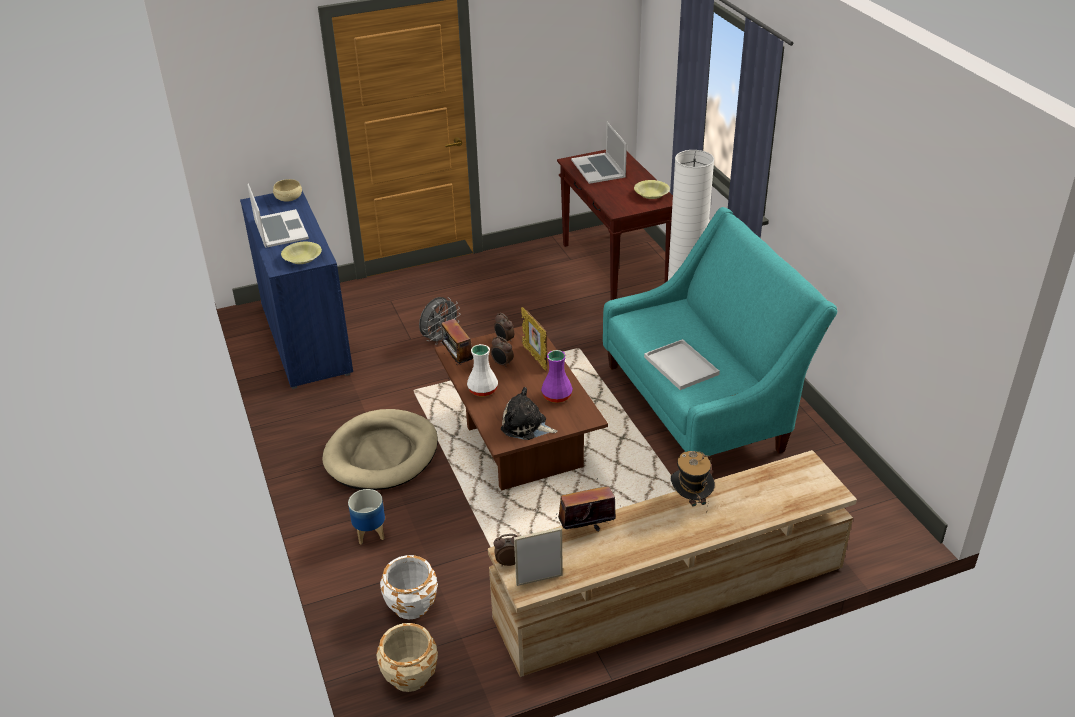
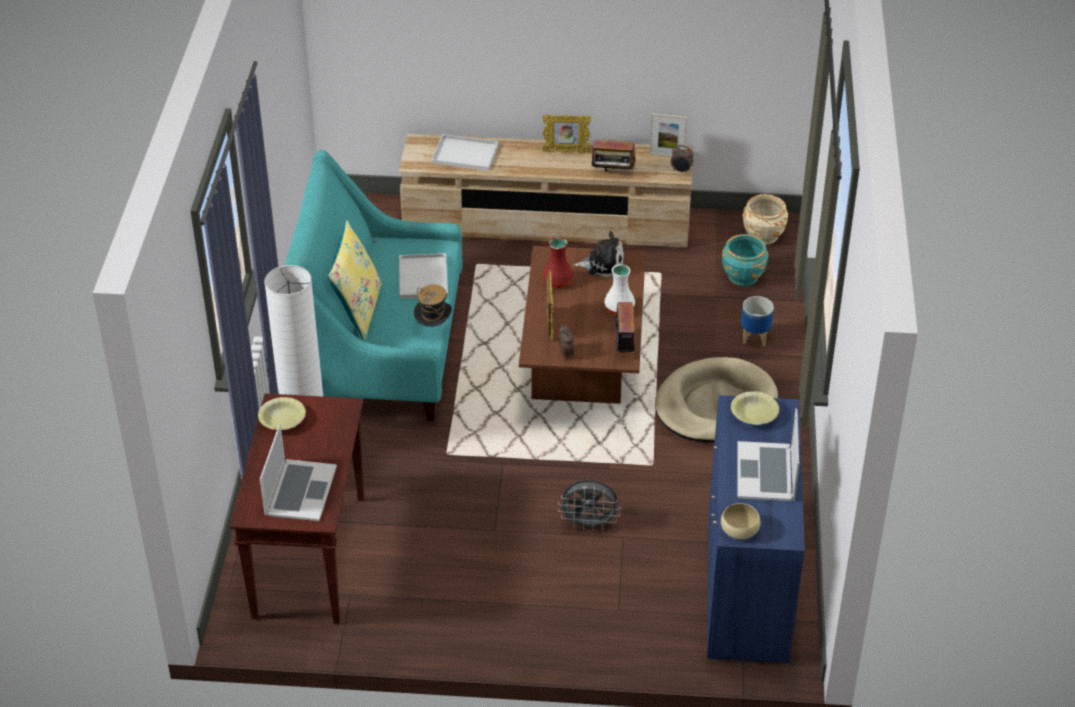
camera: 155 degrees left, 5 degrees up
(411, 605) = (743, 276): white planter -> turquoise planter
(440, 339) = (589, 524): grey fan -> grey fan turned 150 degrees counterclockwise
(502, 364) = (585, 328): alarm clock -> none
(526, 426) = (603, 264): plush toy -> plush toy turned 45 degrees counterclockwise
(557, 395) = (557, 282): purple vase -> red vase
(661, 540) = (566, 152): none -> picture frame
(690, 500) = (523, 167): hat -> hat (433, 328)
(706, 324) = (357, 310): none -> yellow pillow
(766, 496) = (466, 153): none -> white tray

